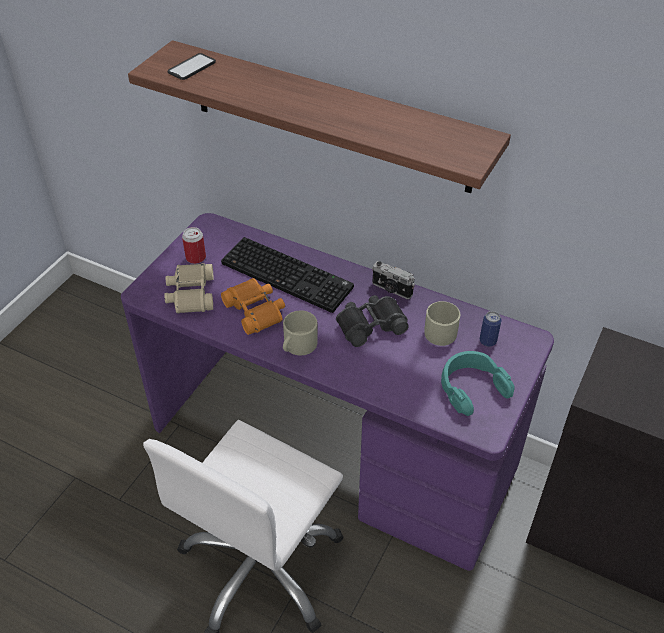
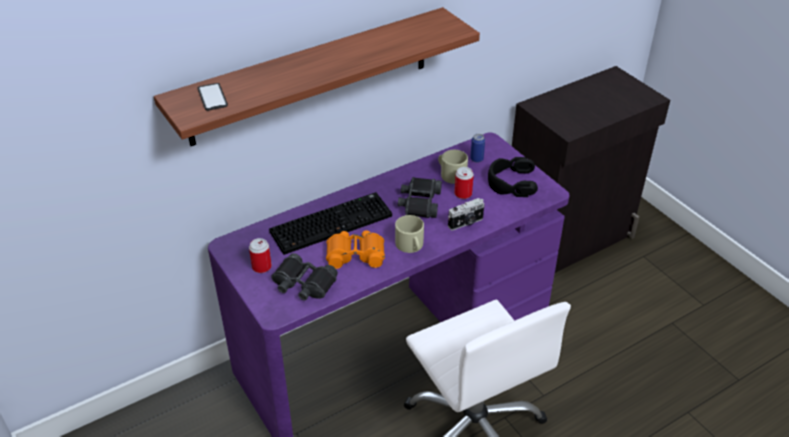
camera: 60 degrees left, 5 degrees down
(190, 294) = (303, 284): beige binoculars -> black binoculars
(391, 290) = (393, 179): camera -> camera (466, 223)
(415, 354) = (463, 194): none -> can
(472, 388) = (511, 182): turquoise headphones -> black headphones

